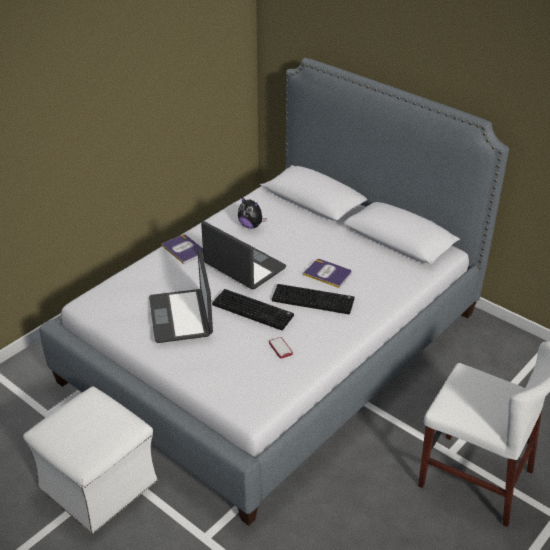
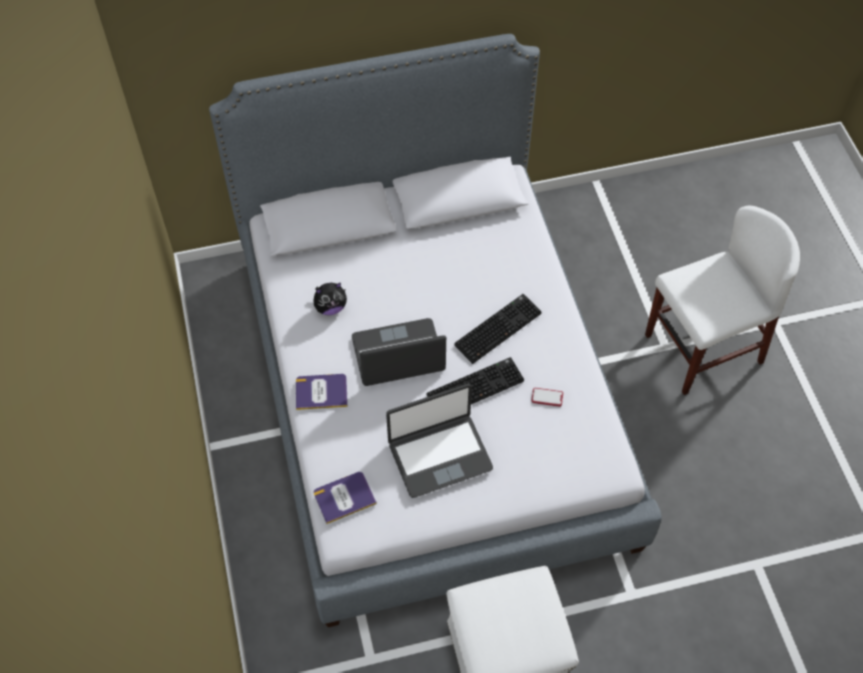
camera: 55 degrees left, 20 degrees up
(181, 317) = (439, 455): laptop -> laptop turned 45 degrees counterclockwise
(328, 273) = (466, 291): book -> book (344, 497)

